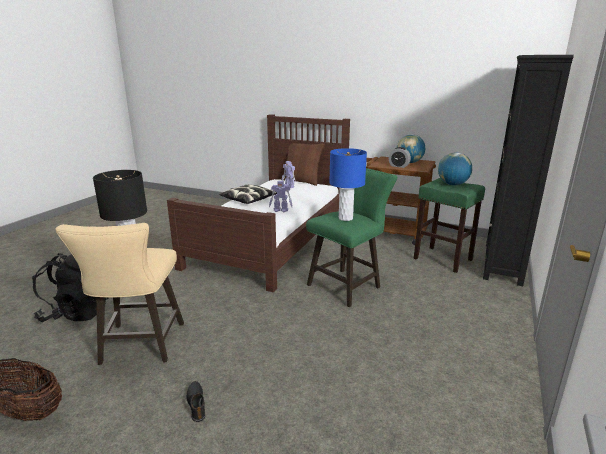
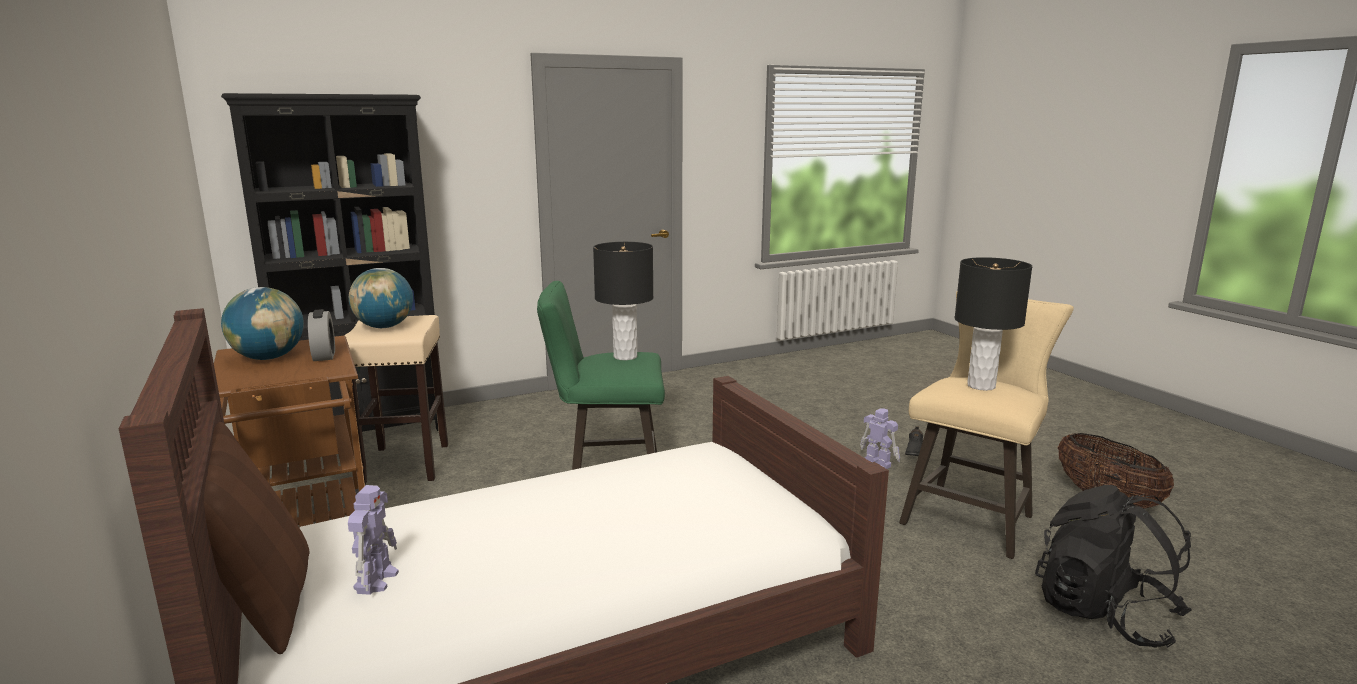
camera: 140 degrees left, 5 degrees down
(248, 200) = (594, 557): pillow -> none
(281, 210) = (592, 485): toy robot -> toy robot (877, 463)
(345, 218) = (625, 356): blue table lamp -> black table lamp
(442, 259) = (405, 464): green stool -> beige stool

